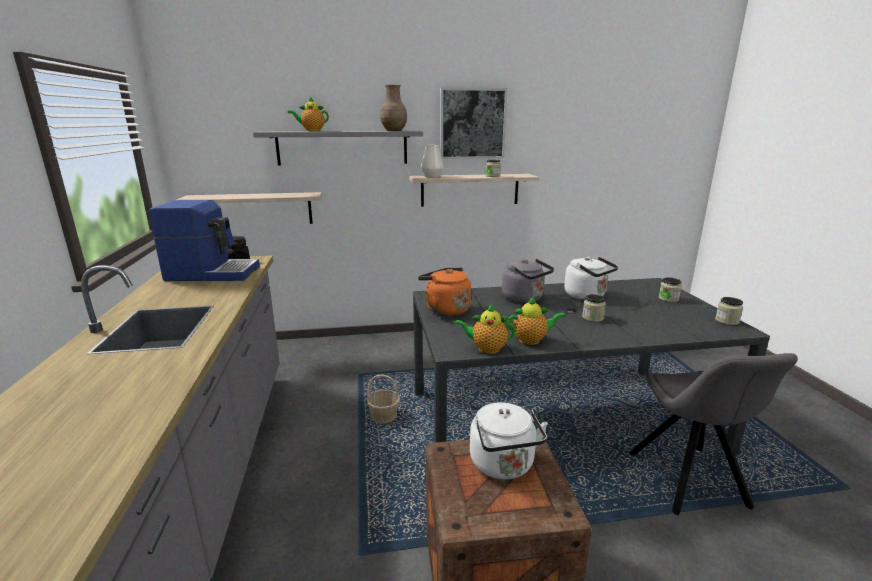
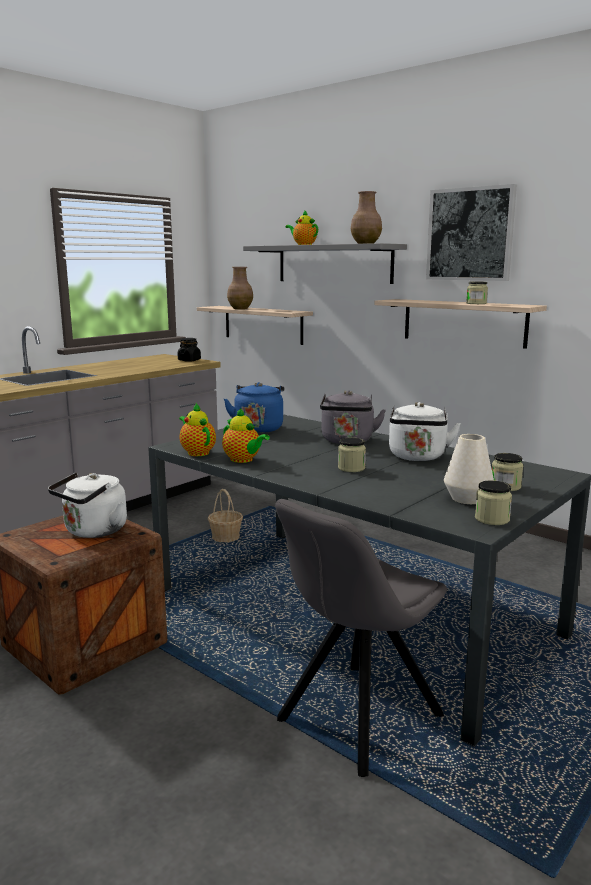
camera: 50 degrees right, 5 degrees down
(212, 273) = (153, 363): coffee machine -> none
(239, 196) = (240, 308): none -> brown vase
(432, 176) = (407, 300): white vase -> white vase (467, 499)
(445, 309) = (258, 428): orange kettle -> blue kettle

